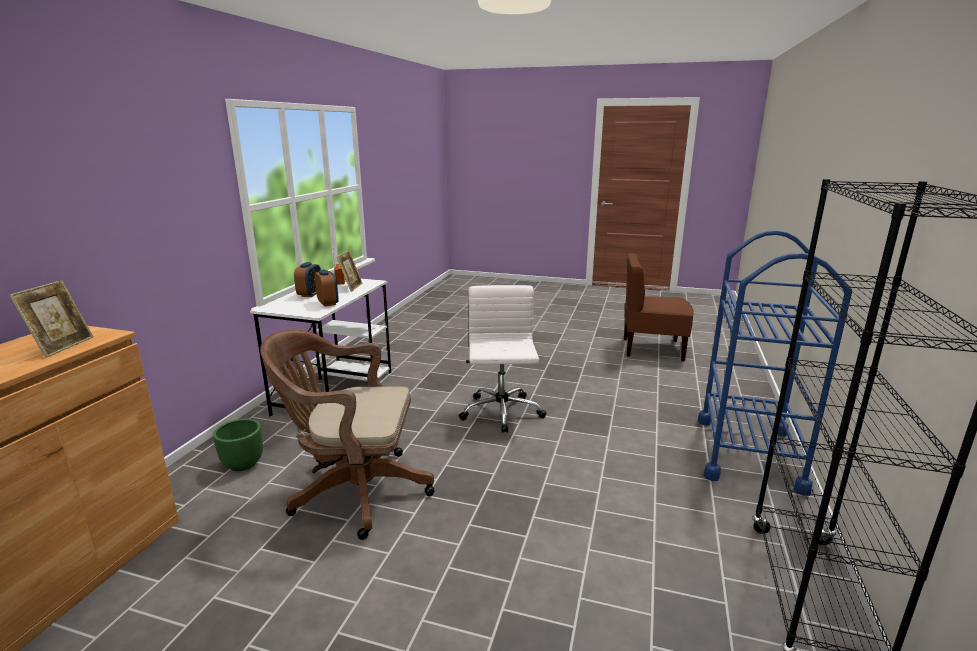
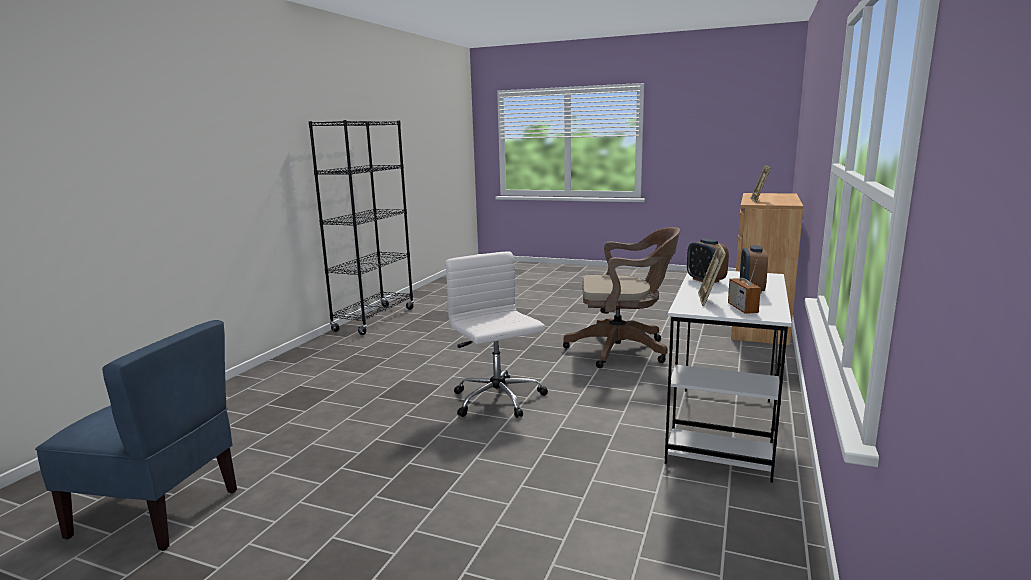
camera: 175 degrees left, 5 degrees down
(243, 464) = (732, 364): green planter -> none
(501, 413) = (498, 400): white office chair -> white office chair turned 150 degrees clockwise
(652, 349) = (158, 512): brown chair -> blue chair
(748, 453) = (296, 367): blue cart -> none

